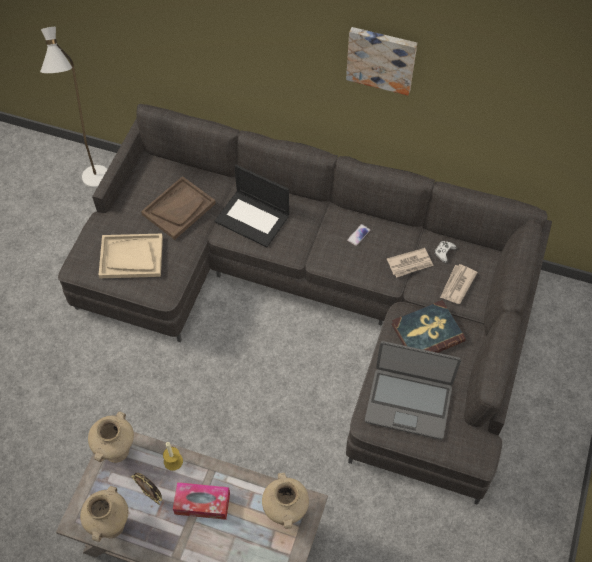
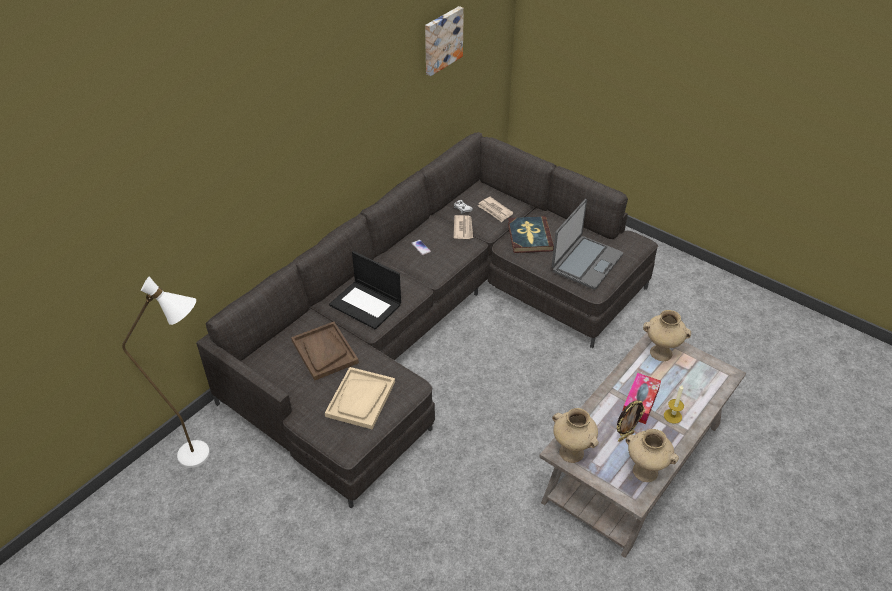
camera: 70 degrees left, 15 degrees down
(173, 461) = (594, 413): candle -> candle (672, 416)
(253, 218) = (366, 305): laptop -> laptop turned 75 degrees clockwise
(381, 59) = (358, 96): picture -> picture (442, 40)

